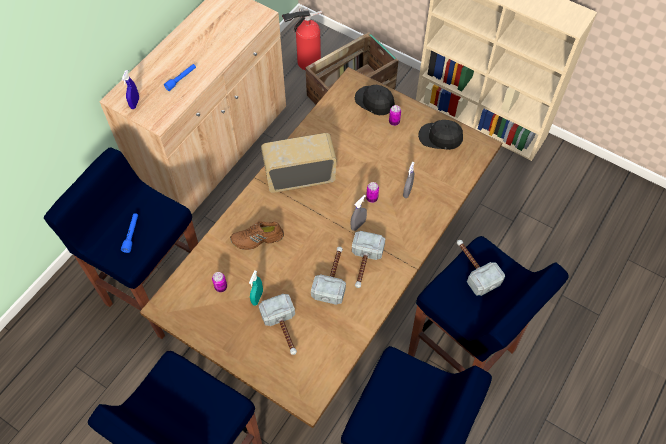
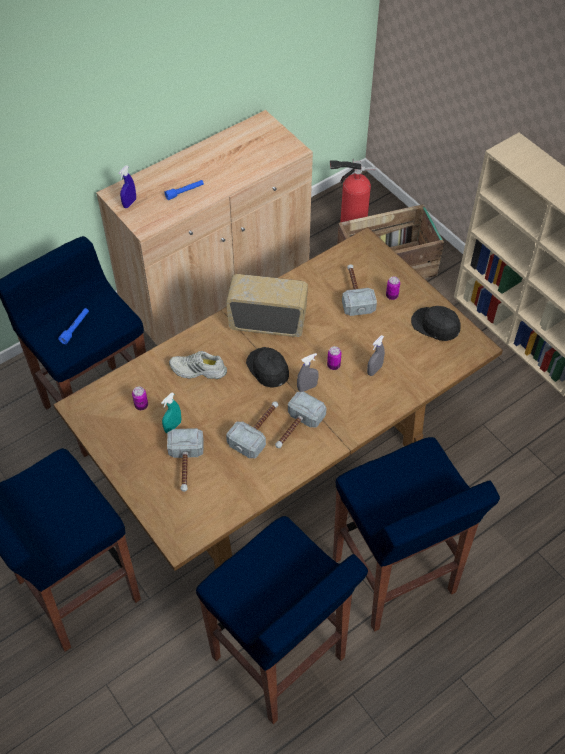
camera: 20 degrees right, 5 degrees down
(257, 239) = (198, 371): brown shoe -> white shoe
(374, 102) = (380, 270): black cap -> black cap (268, 368)
(473, 268) = (409, 466): hammer -> hammer (355, 293)

